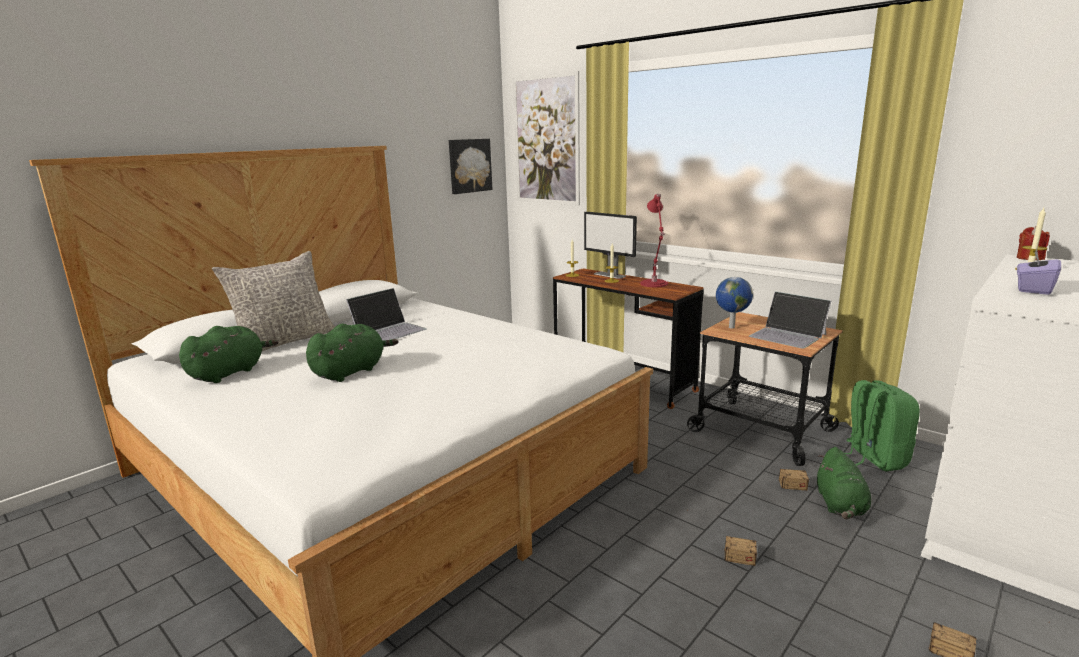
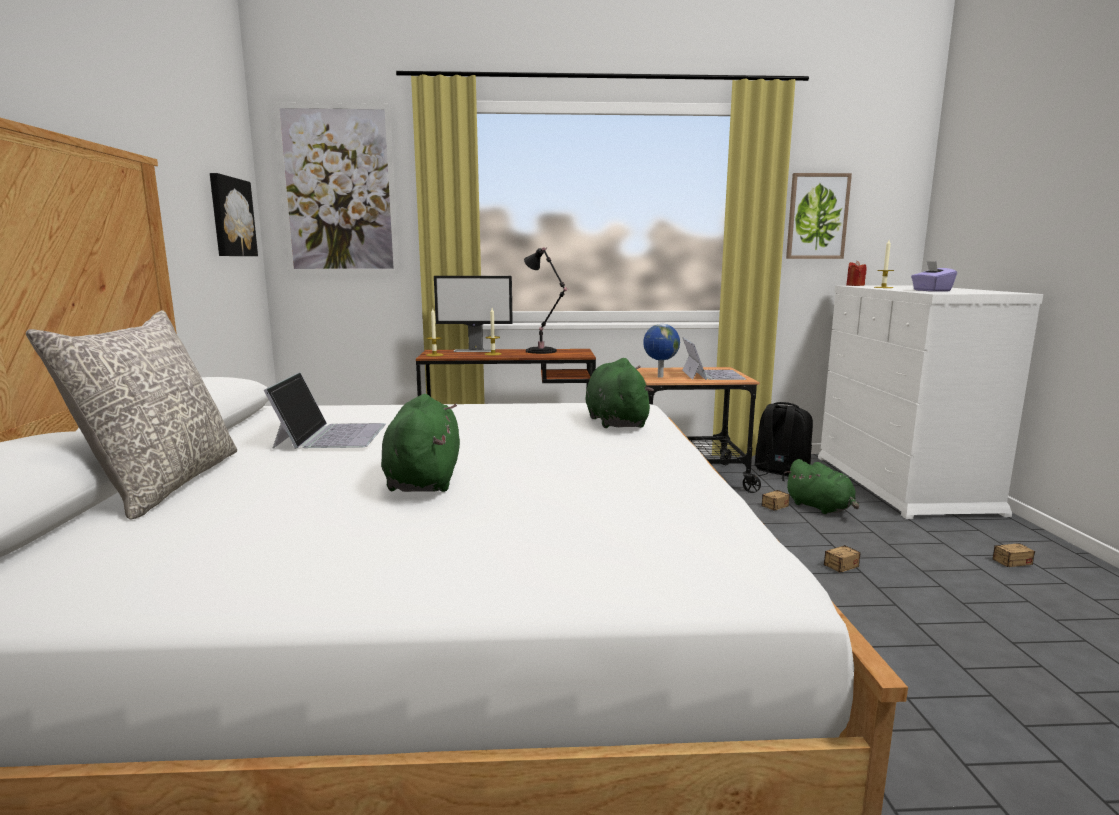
camera: 45 degrees left, 5 degrees down
(229, 373) = (179, 542): green plush toy -> green plush toy (615, 422)
(654, 284) = (543, 351): red table lamp -> black table lamp
(788, 335) = (711, 375): laptop -> laptop turned 90 degrees counterclockwise
(873, 458) = (780, 473): green backpack -> black backpack
(1001, 163) = (817, 216): none -> picture

